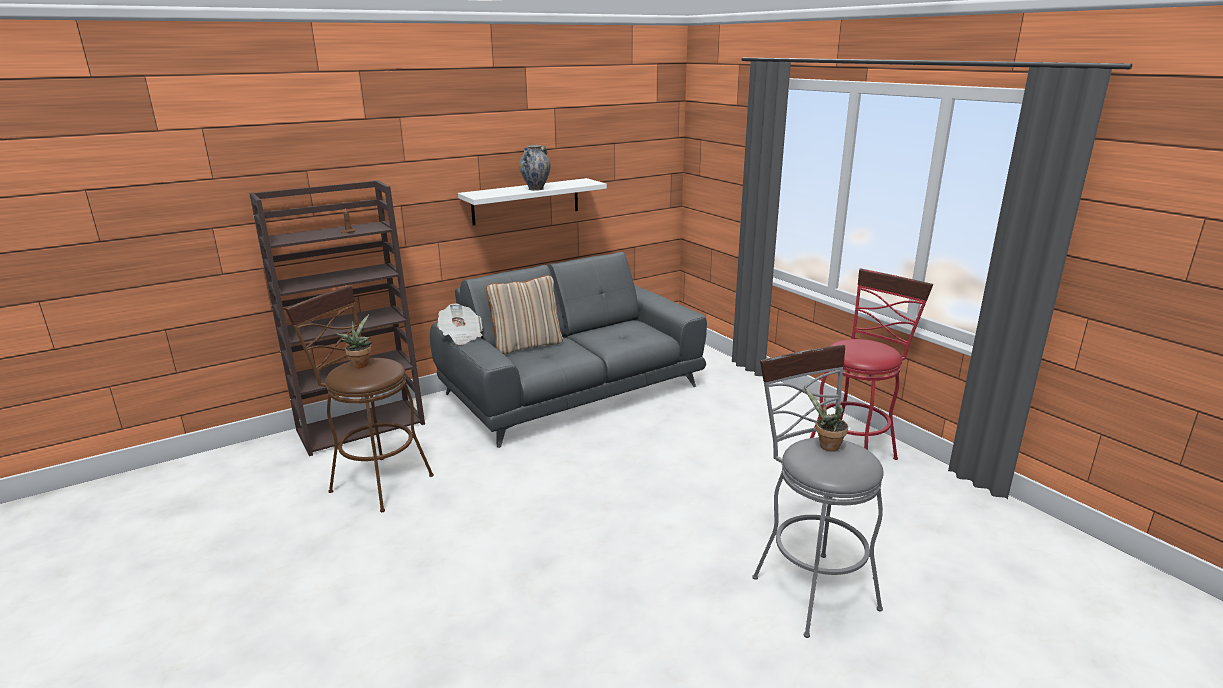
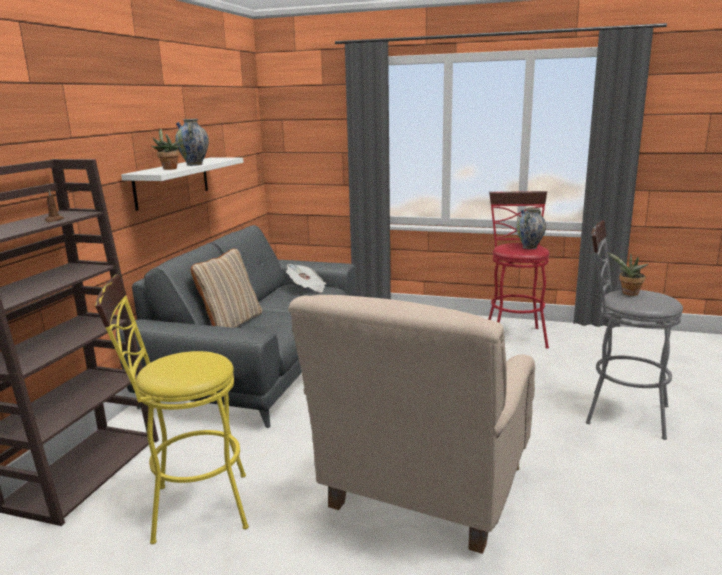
camera: 40 degrees left, 5 degrees down
(360, 364) = (171, 363): potted plant -> potted plant (168, 169)
(375, 481) = (190, 508): brown stool -> yellow stool
(461, 336) = (177, 327): newspaper -> newspaper (307, 288)
(514, 554) = (424, 493): none -> beige armchair
(870, 352) = (529, 247): none -> vase

